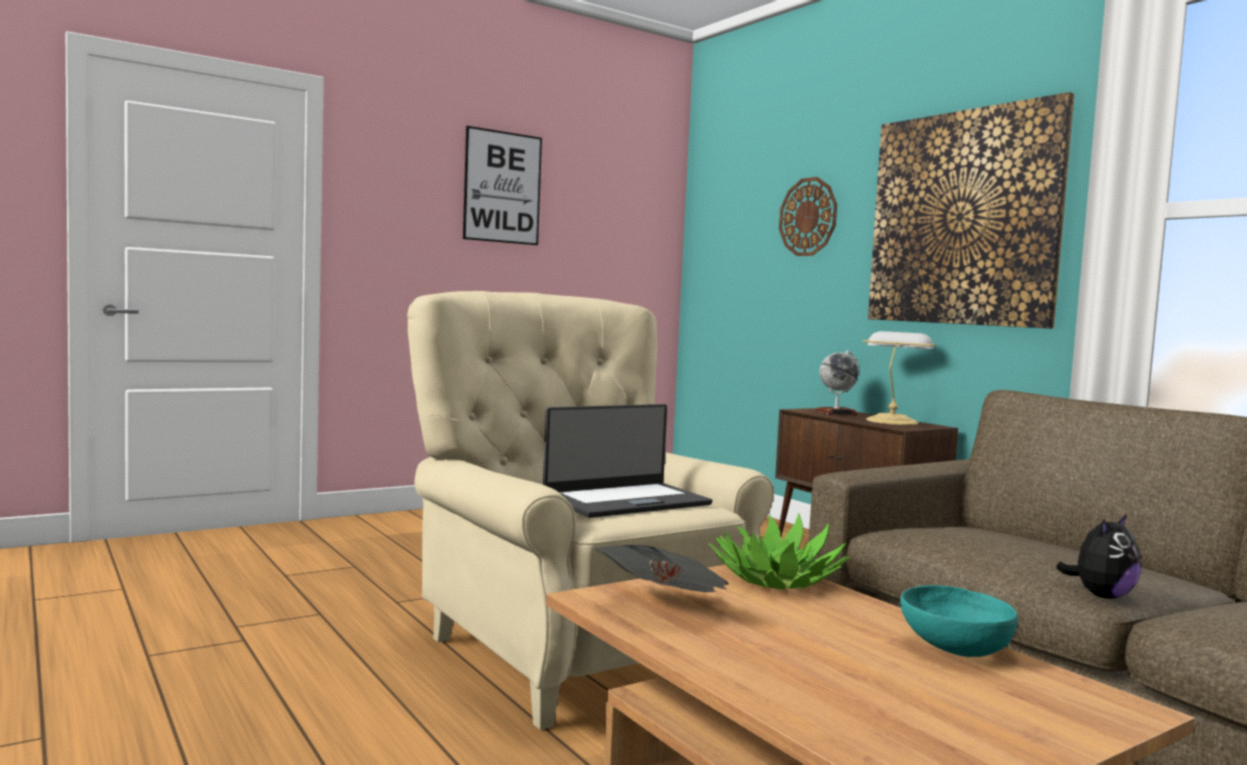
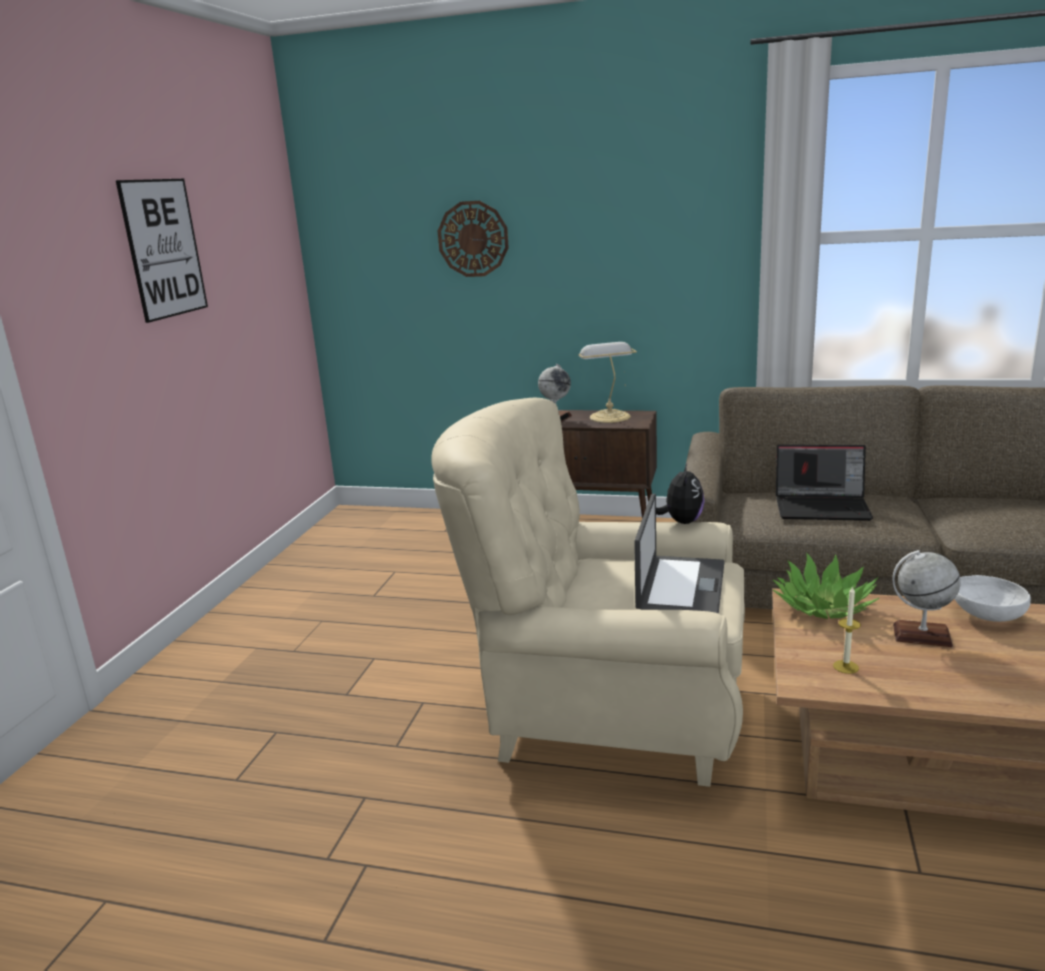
camera: 40 degrees left, 15 degrees up
(664, 607) = (845, 667): newspaper -> candle
(818, 626) = (921, 635): none -> globe
(953, 648) = (985, 615): turquoise bowl -> white bowl
(963, 218) = (642, 242): picture -> none
(1017, 544) = (823, 507): none -> laptop
(1101, 596) = (913, 532): plush toy -> plush toy (681, 522)

